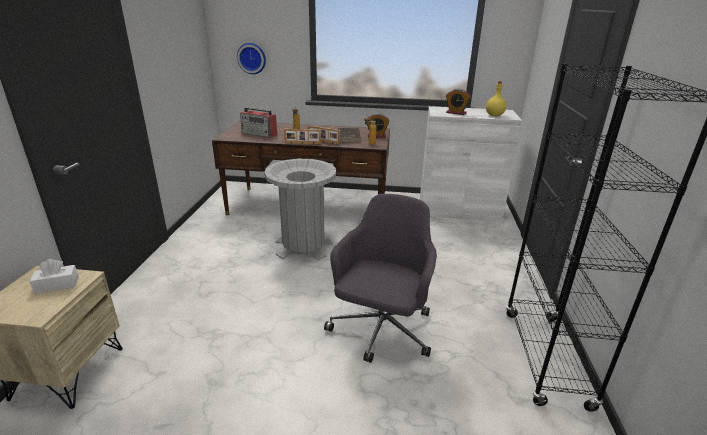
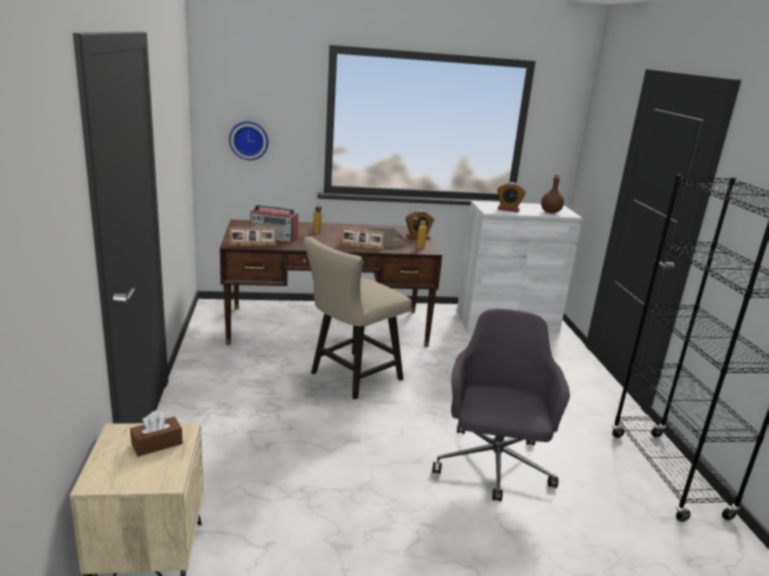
camera: 15 degrees left, 5 degrees down
(57, 285) = (157, 444): white tissue box -> brown tissue box
(302, 143) = (339, 249): picture frame -> picture frame (252, 245)
(303, 246) = (351, 378): grey trash can -> beige chair
(494, 115) = (550, 212): yellow bottle -> brown bottle

